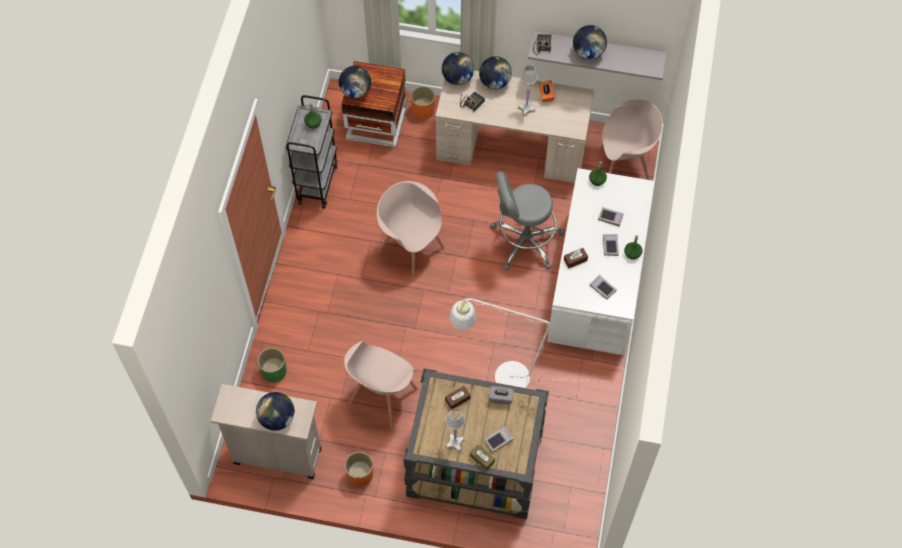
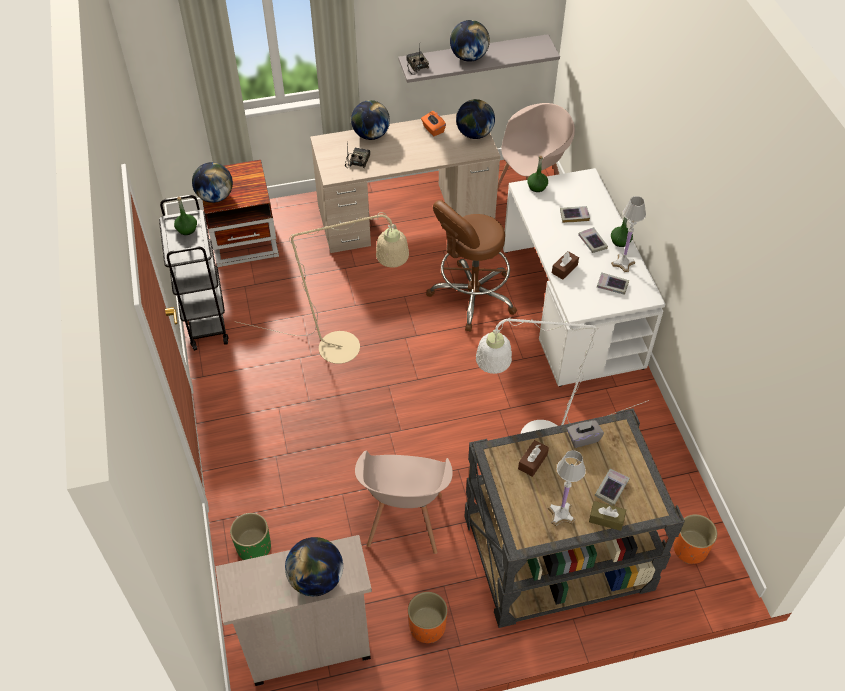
camera: 25 degrees left, 10 degrees down
(410, 249) = (350, 349): beige chair -> beige floor lamp
(423, 110) = (290, 212): orange planter -> orange planter (690, 549)
(457, 78) = (328, 143): globe -> globe (474, 134)
(524, 241) = (472, 297): grey stool -> brown stool
(526, 108) = (420, 147): white table lamp -> white table lamp (623, 263)

